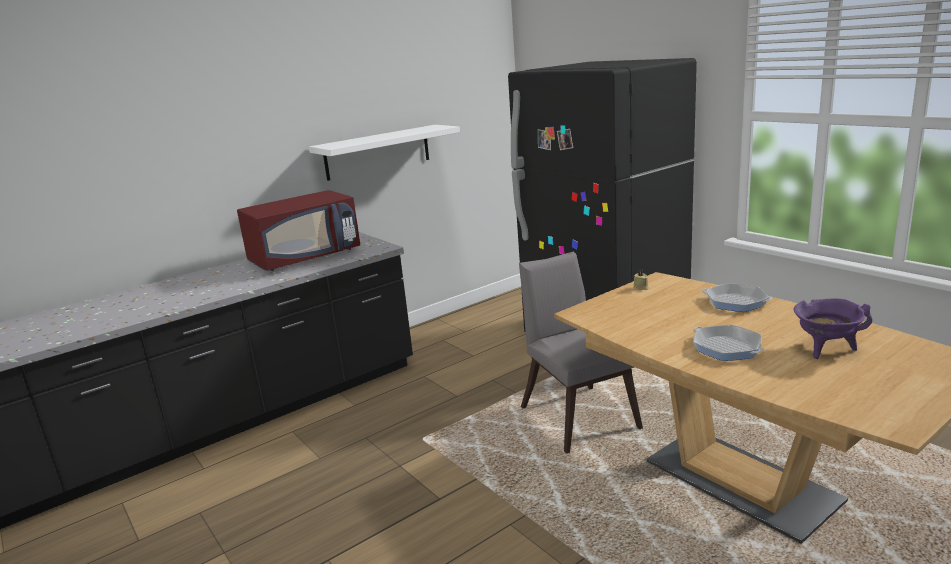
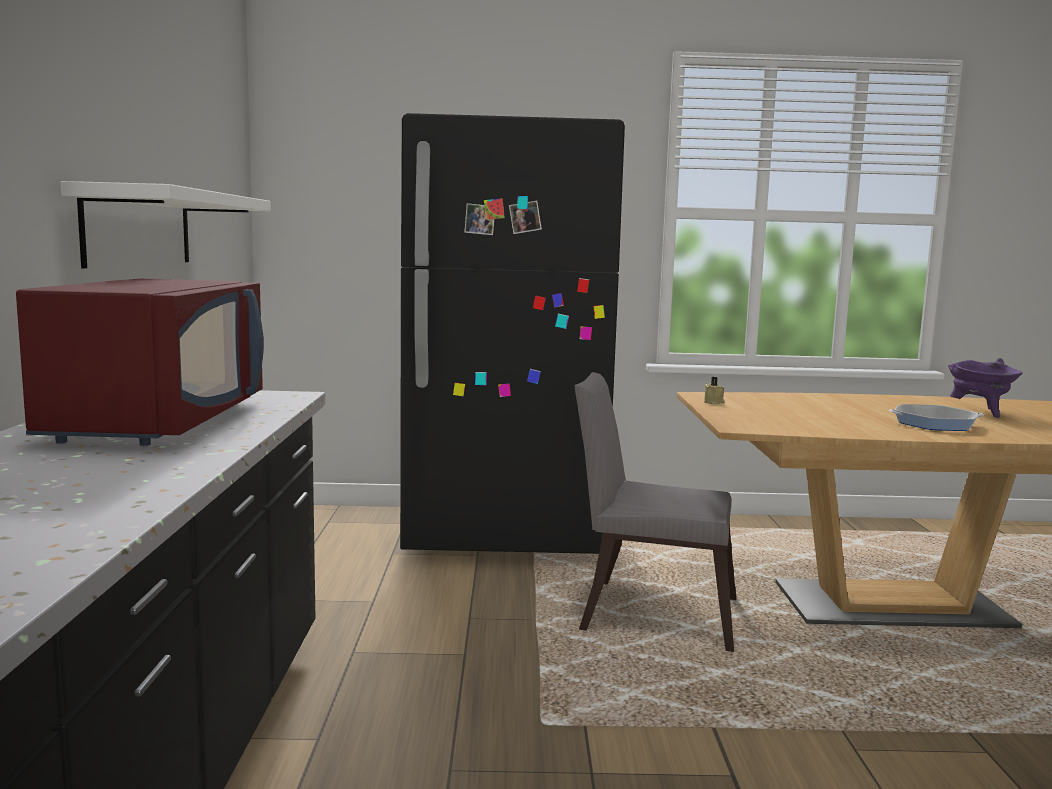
camera: 55 degrees left, 10 degrees down
(735, 302) = (820, 399): frying pan -> none

